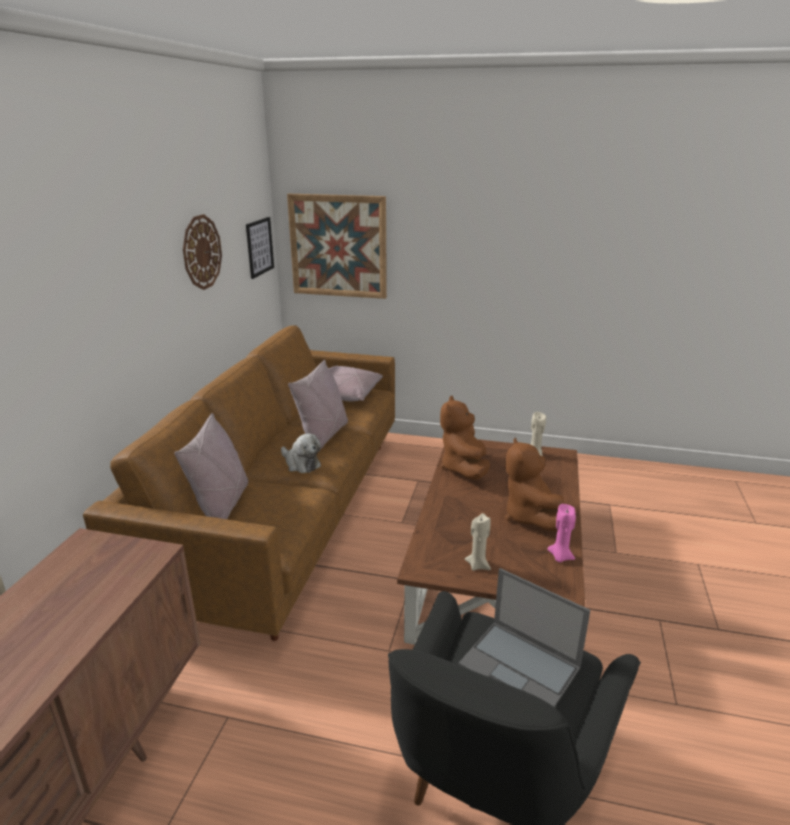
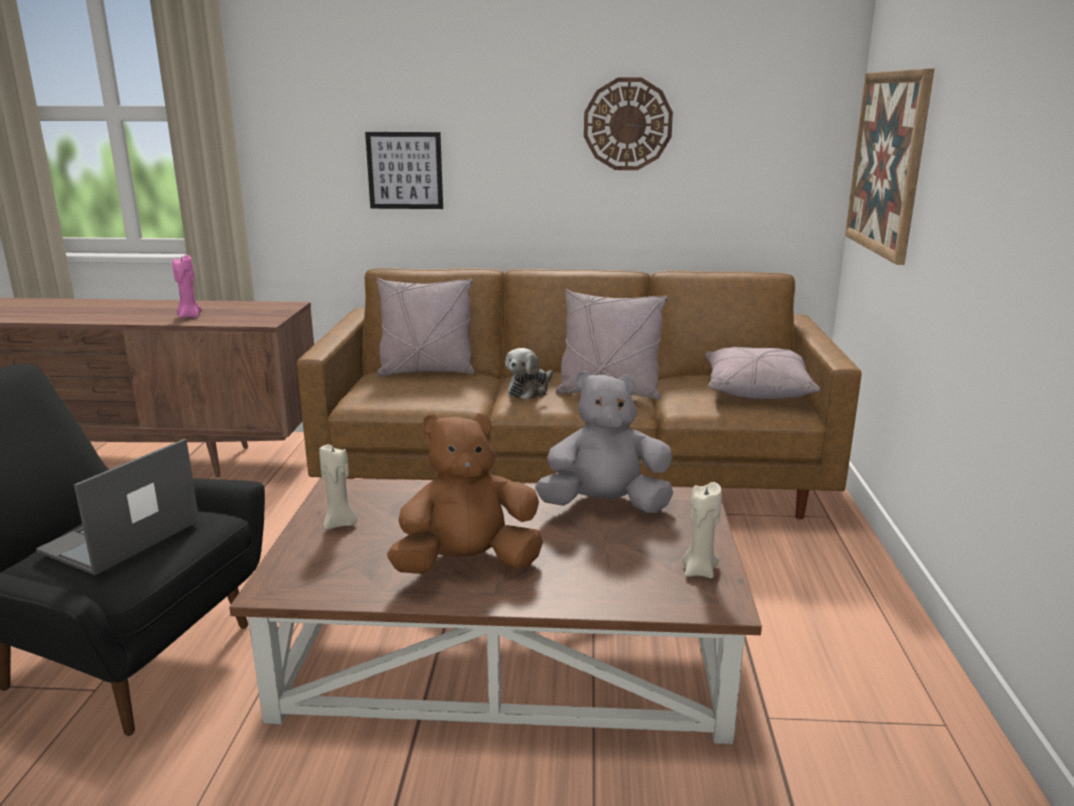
camera: 80 degrees right, 5 degrees down
(259, 247) = (791, 149): picture -> picture (405, 170)
(464, 469) = (605, 506): brown plush toy -> grey plush toy
(560, 557) = (356, 589): pink candle -> pink candle (189, 316)

